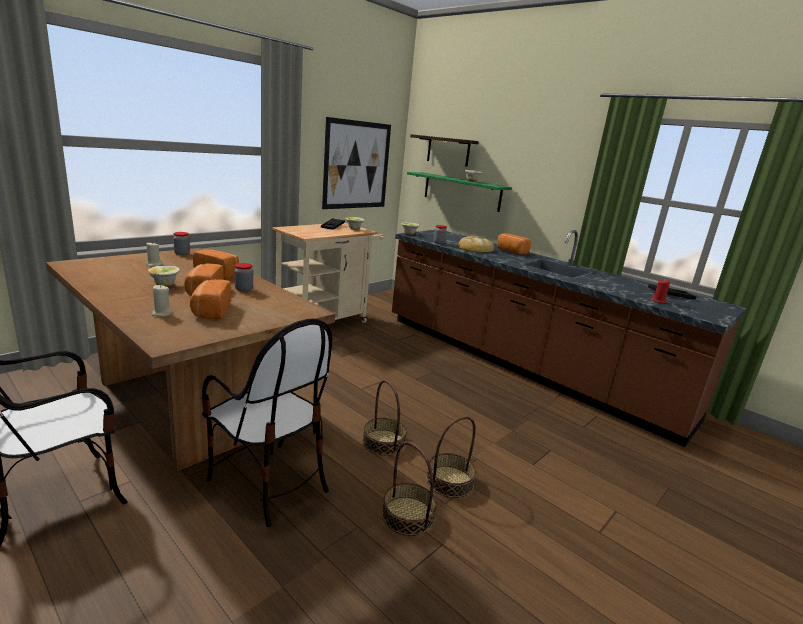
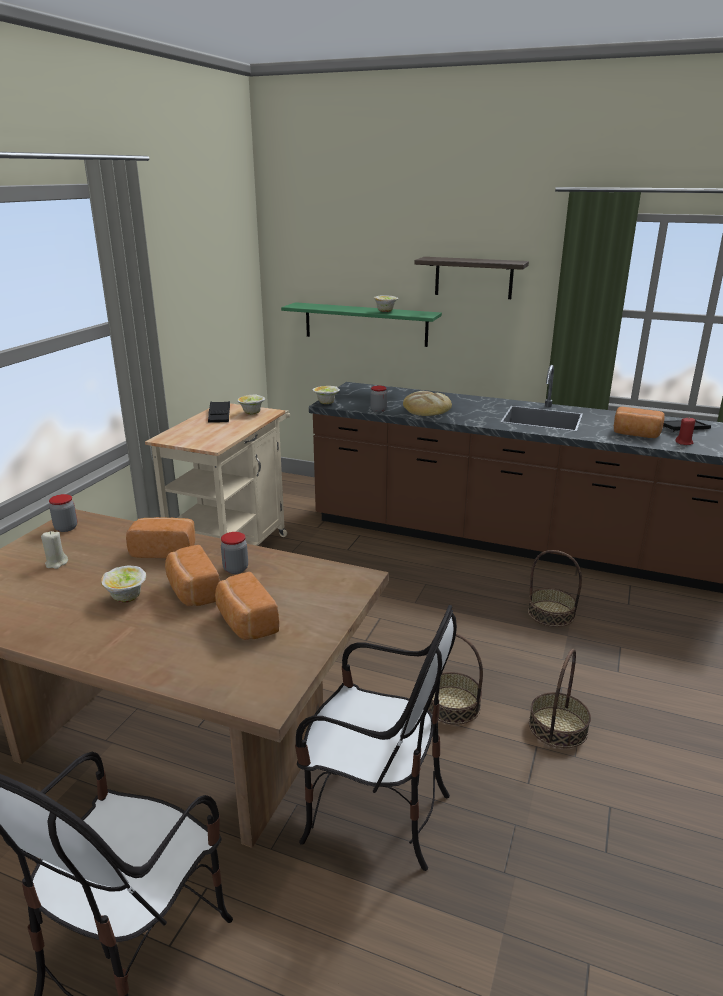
camera: 20 degrees left, 5 degrees up
(162, 313) = (192, 651): beige candle -> none
(357, 165) = (213, 312): picture -> none
(408, 515) = (552, 787): basket -> basket (551, 613)
(448, 151) = (335, 269): shelf -> shelf (473, 278)
(511, 252) = (469, 402): bread -> bread (636, 434)

